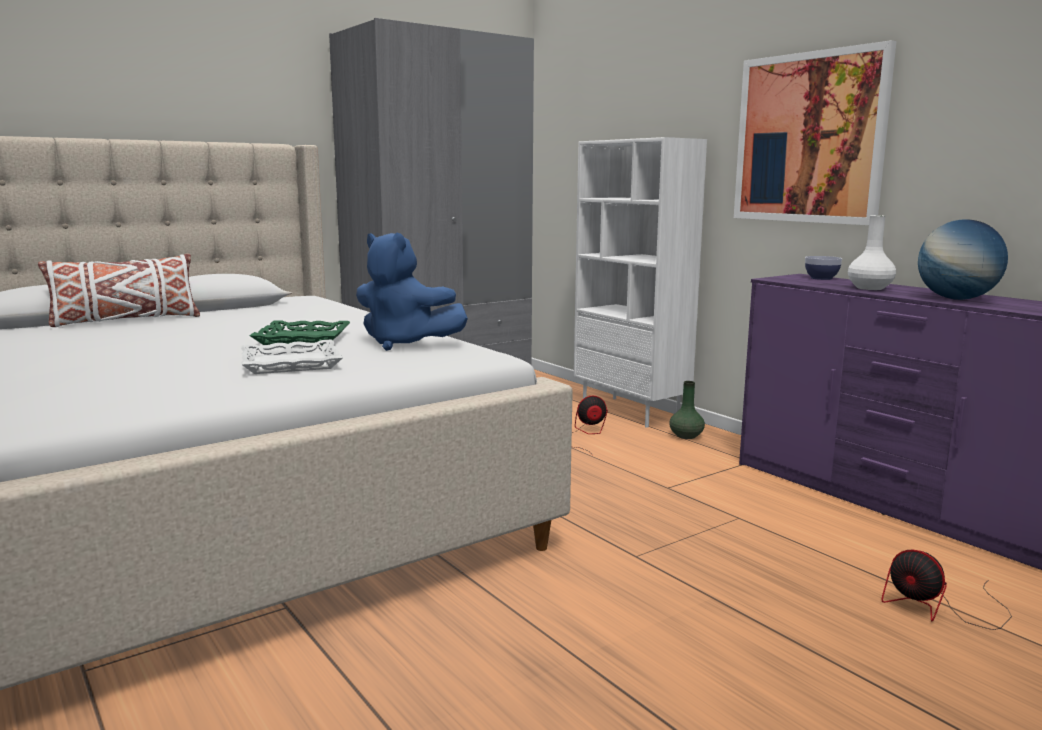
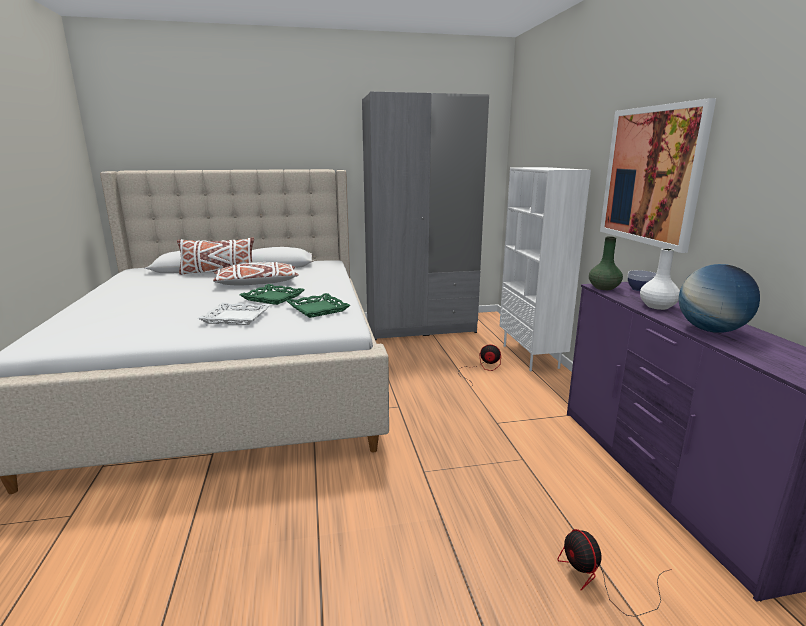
camera: 25 degrees right, 5 degrees up
(231, 327) = (256, 283): none -> white pillow
(405, 344) = (317, 309): blue plush toy -> green tray
(686, 436) = (551, 383): green vase -> green vase (604, 288)

